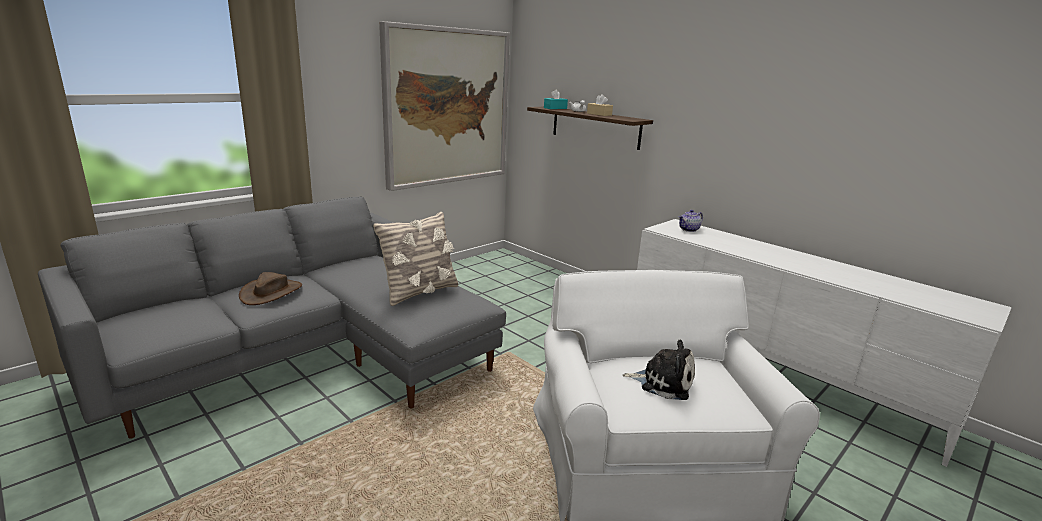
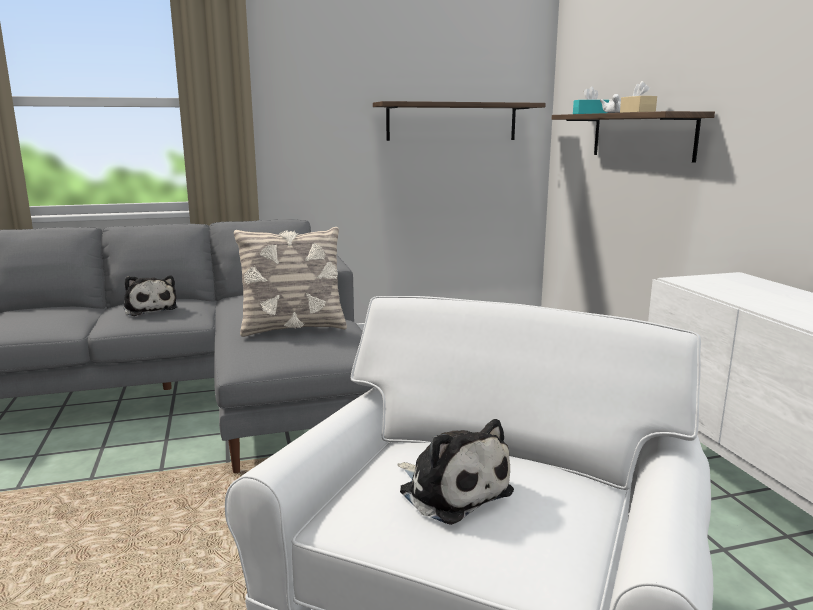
camera: 30 degrees right, 5 degrees down
(271, 292) = (150, 309): brown hat -> plush toy
(447, 107) = (452, 121): picture -> shelf
(689, 230) = (743, 285): teapot -> none

